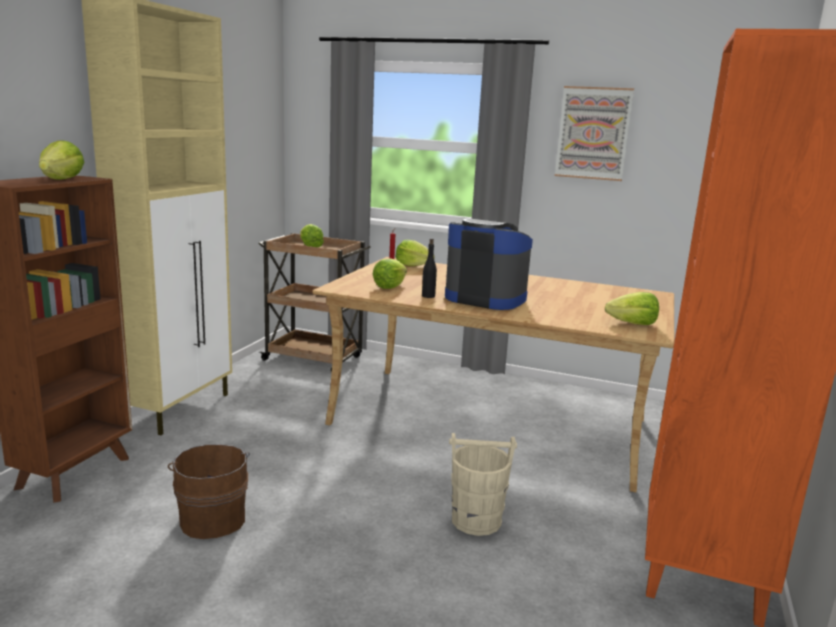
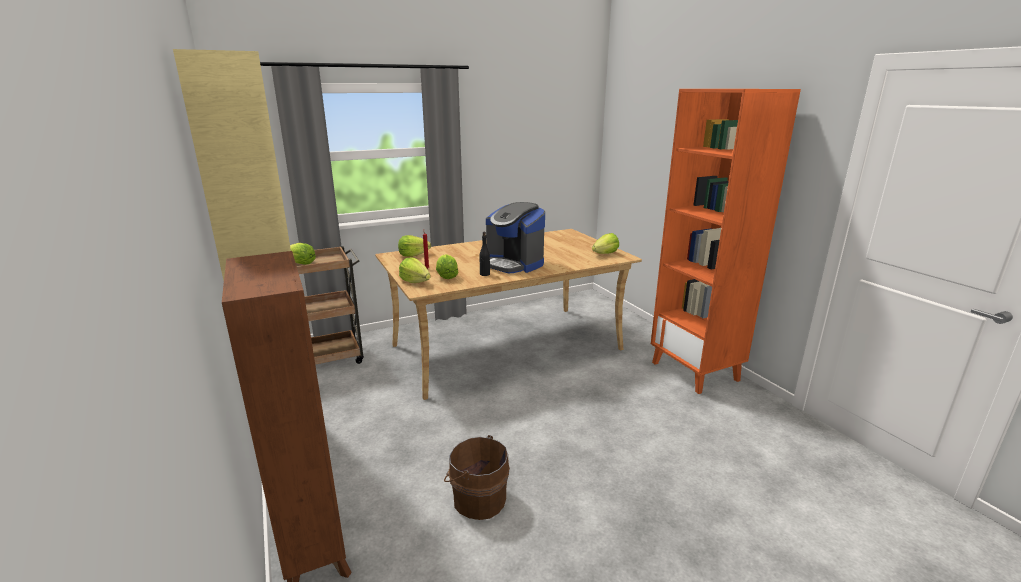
camera: 45 degrees left, 5 degrees up
(61, 179) = (271, 266): lettuce -> lettuce (415, 282)
(476, 520) = (595, 404): beige bucket -> none
(485, 298) = (514, 264): coffee machine -> coffee machine turned 120 degrees counterclockwise
(593, 133) = (498, 131): picture -> none

